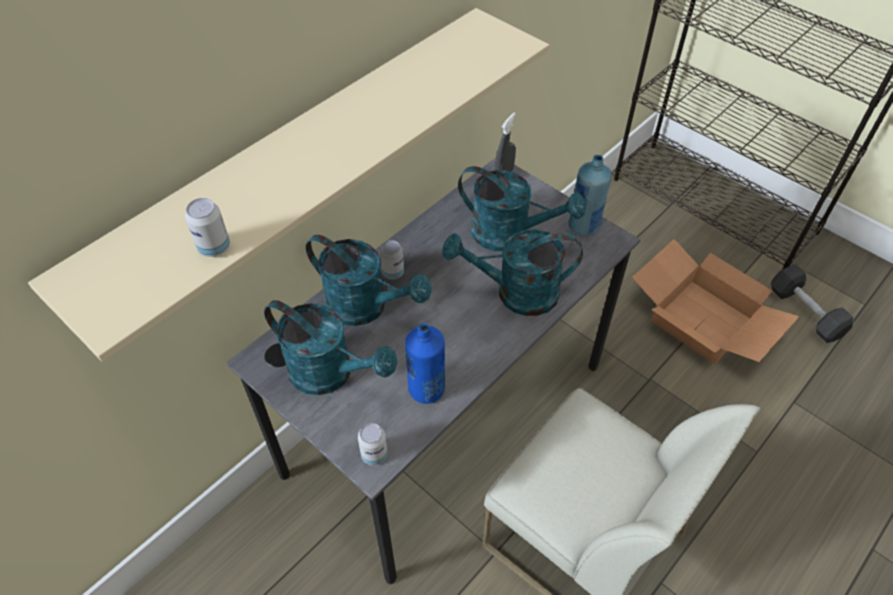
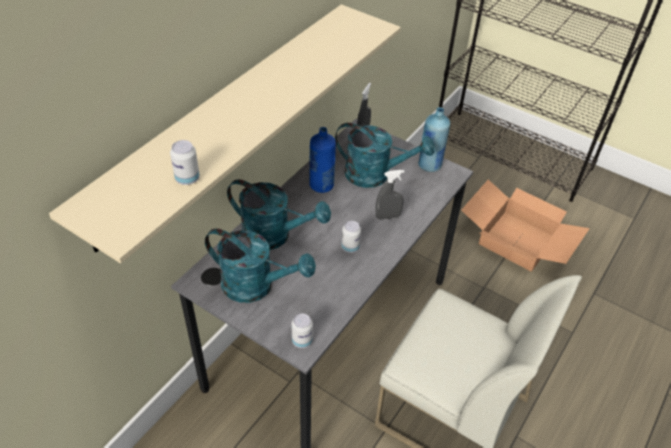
camera: 10 degrees left, 5 degrees down
(393, 272) = (290, 209): can -> can (350, 247)
(426, 390) = (333, 291): blue bottle -> blue bottle (321, 185)
(515, 293) = (387, 216): turquoise watering can -> grey spray bottle
(805, 312) = (592, 227): black dumbbell -> none

